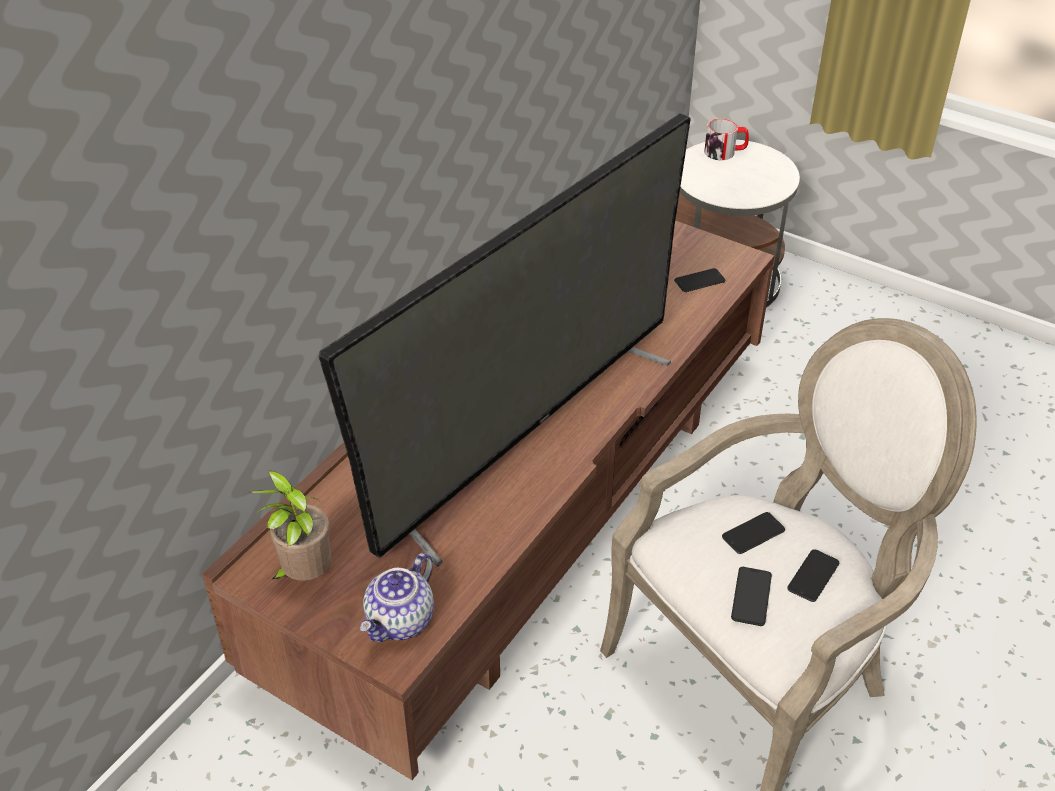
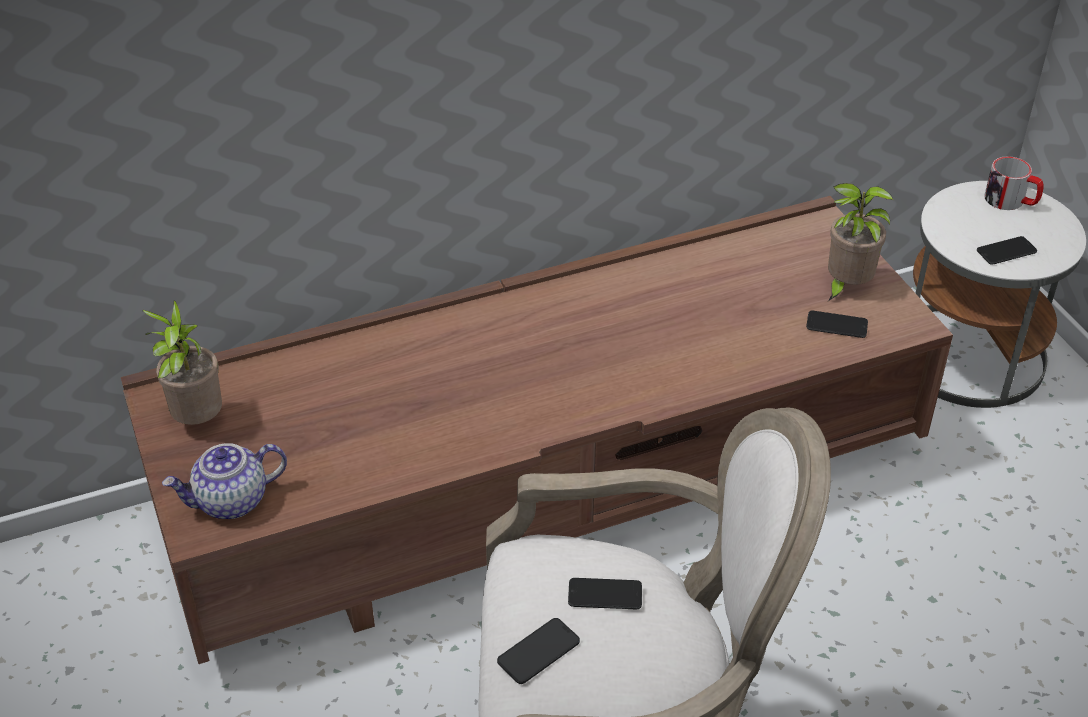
camera: 35 degrees right, 0 degrees up
(528, 438) = (502, 398): television -> none
(679, 253) = (845, 287): none -> potted plant
(813, 576) = (621, 668): phone -> phone (1006, 251)

